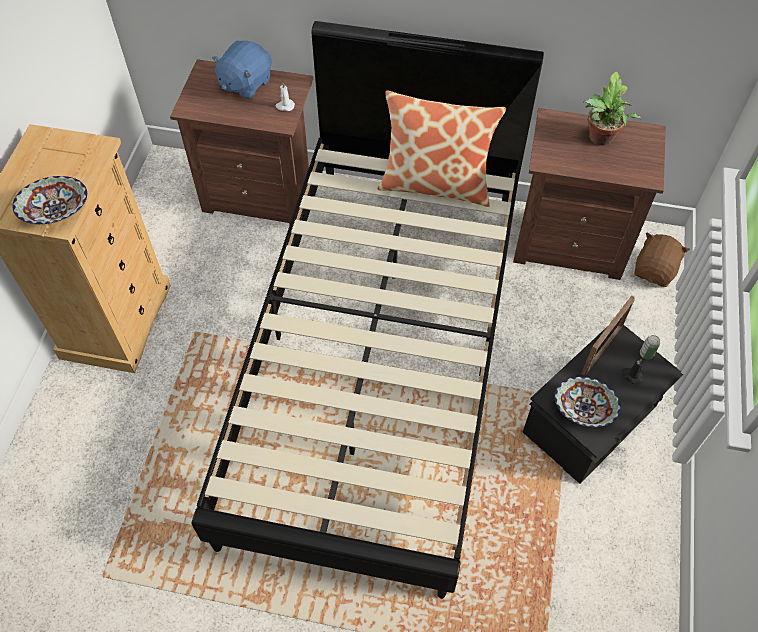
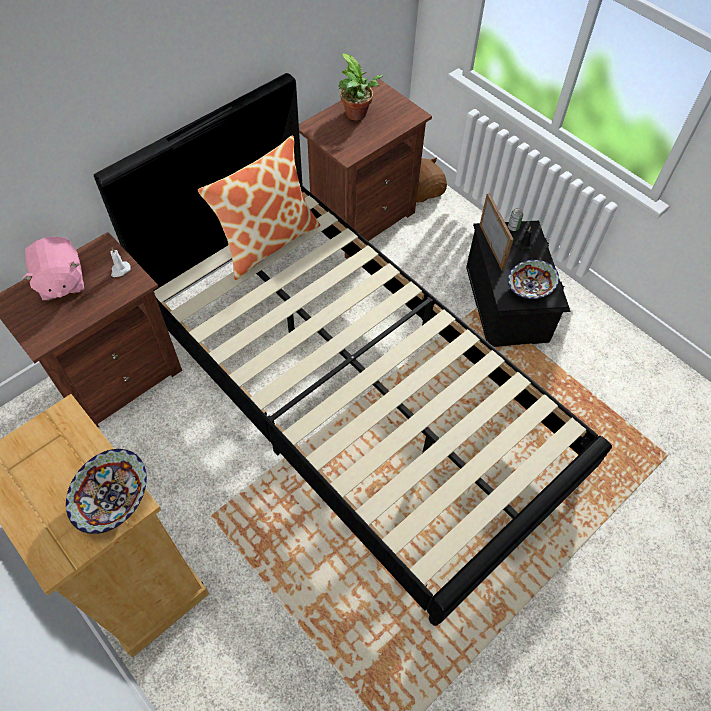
camera: 55 degrees left, 0 degrees up
(245, 83) = (61, 282): blue plush toy -> pink plush toy

